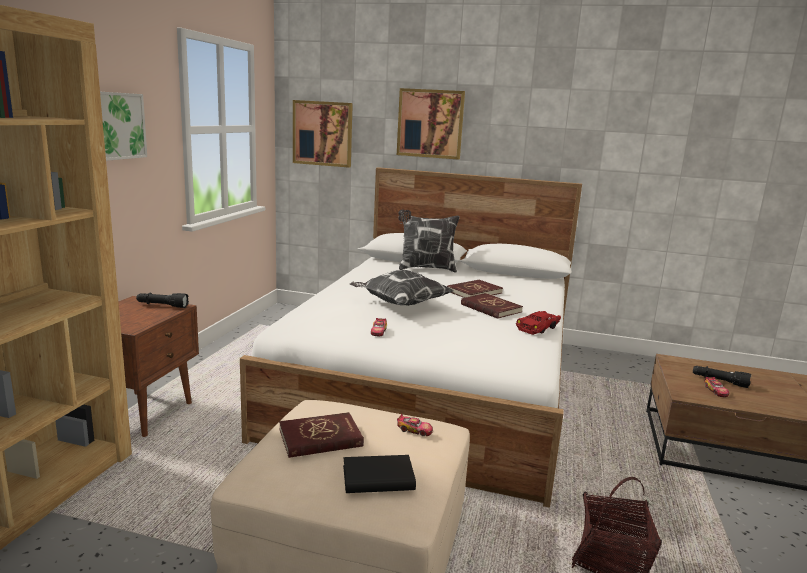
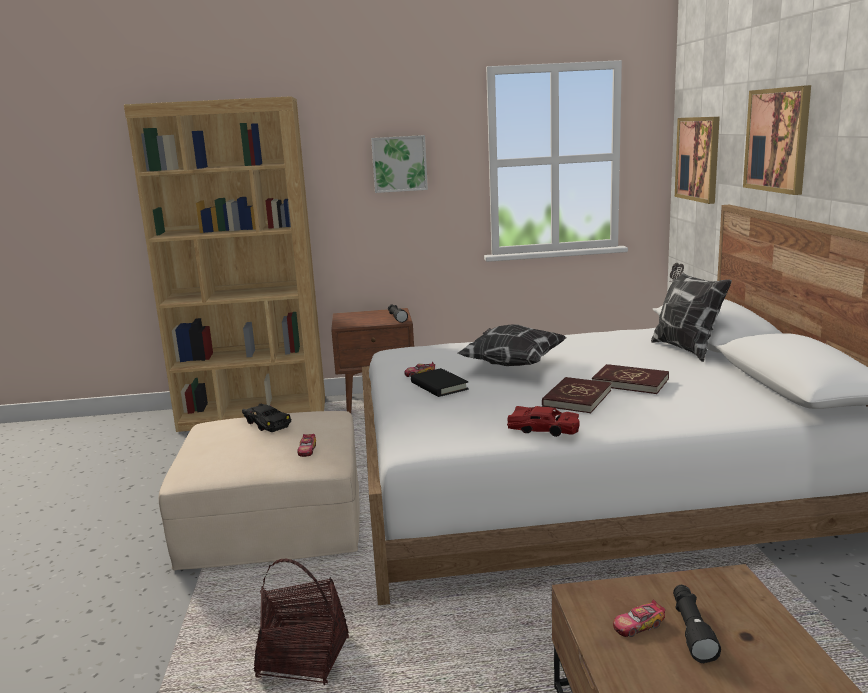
camera: 70 degrees right, 0 degrees up
(320, 438) = (266, 424): red book -> black toy car
(378, 478) = (220, 453): black book -> black book (439, 386)

